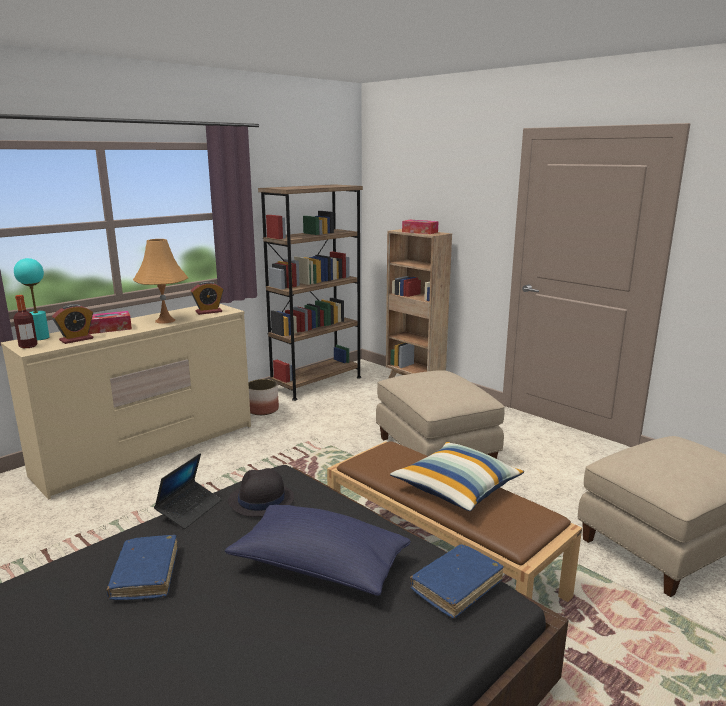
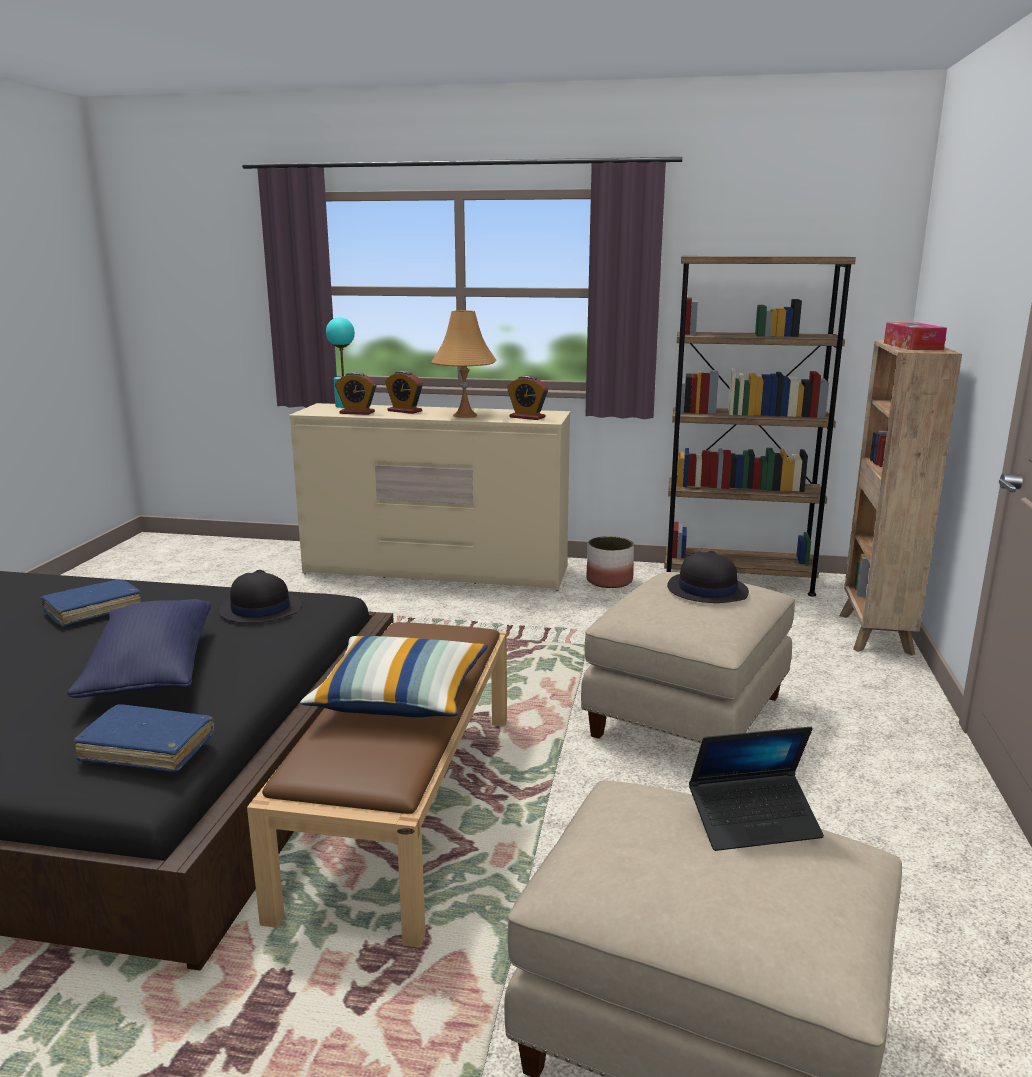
camera: 55 degrees right, 0 degrees up
(28, 346) = (317, 409): bottle -> none
(108, 329) = (404, 411): tissue box -> alarm clock
(189, 509) = (215, 589): laptop -> laptop (754, 822)
(436, 378) = (706, 590): none -> black hat

